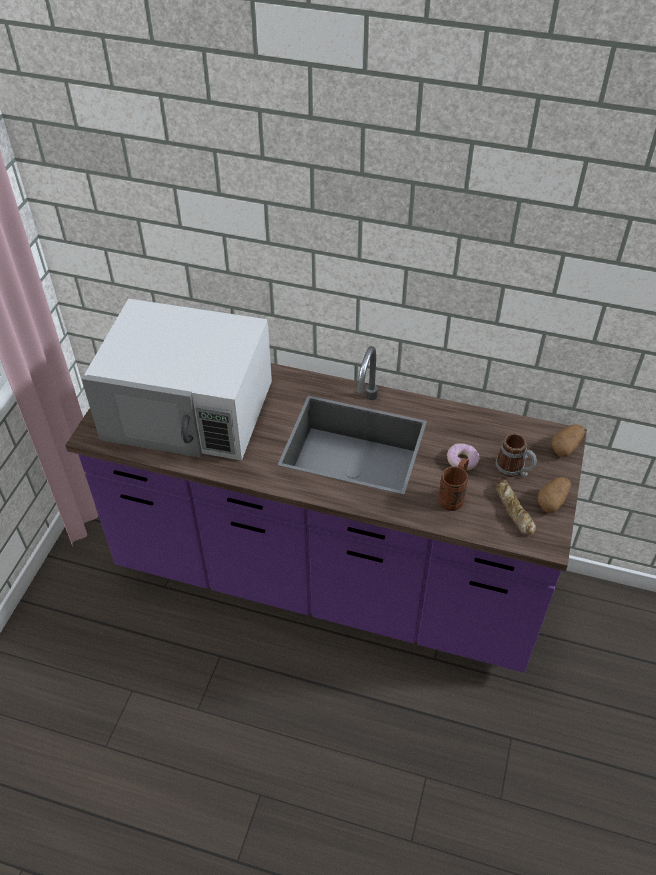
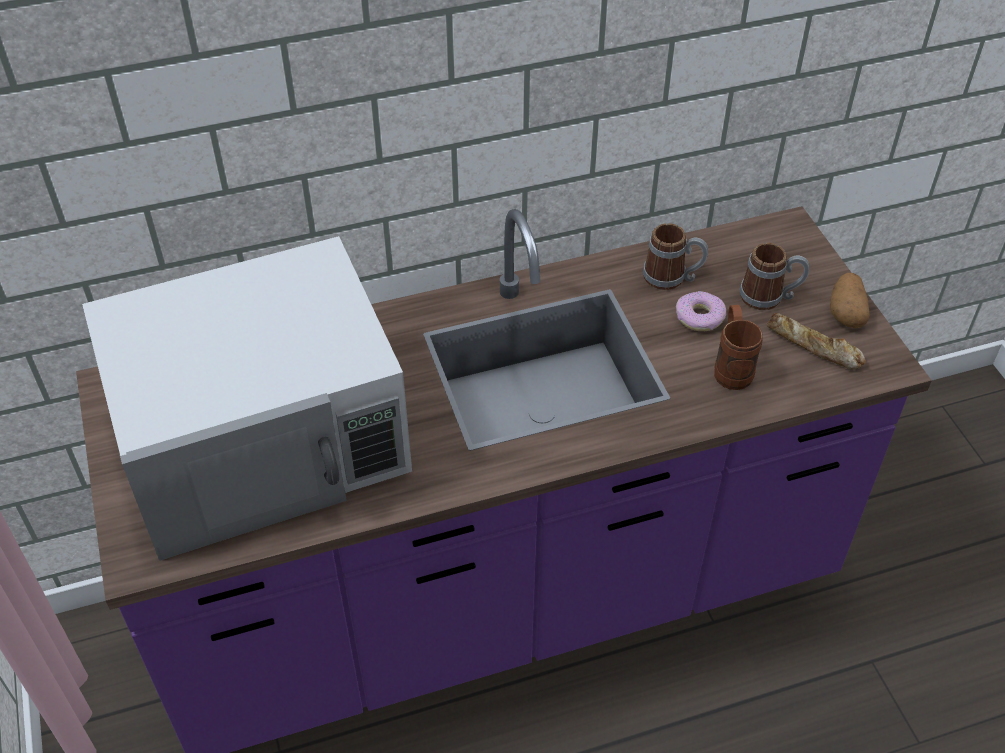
camera: 35 degrees left, 0 degrees up
(467, 432) = (672, 278): none -> mug
(566, 447) = (800, 239): potato -> none

